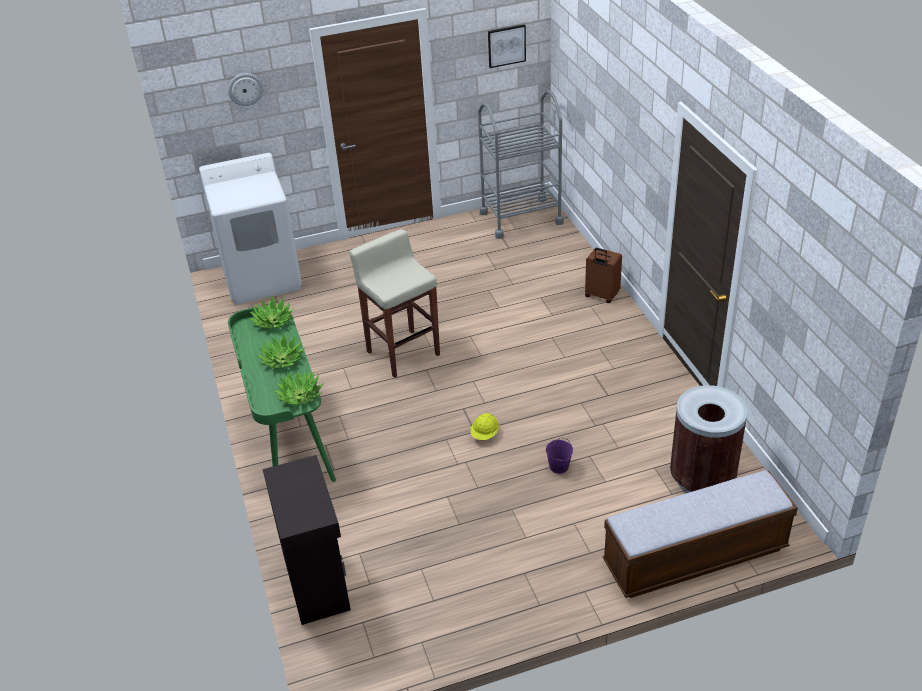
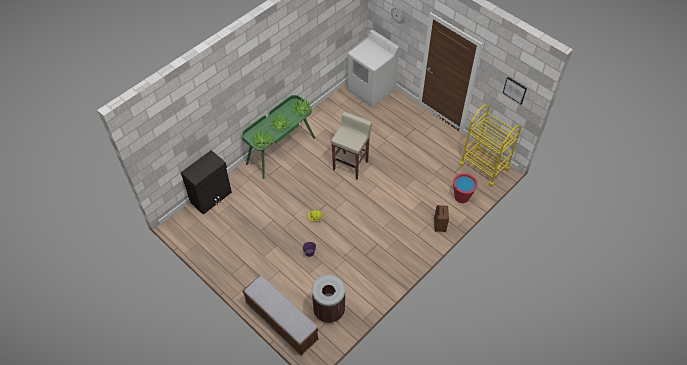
camera: 60 degrees right, 15 degrees up
(521, 218) = (484, 166): grey cart -> yellow cart
(561, 256) = (461, 197): none -> red bucket

